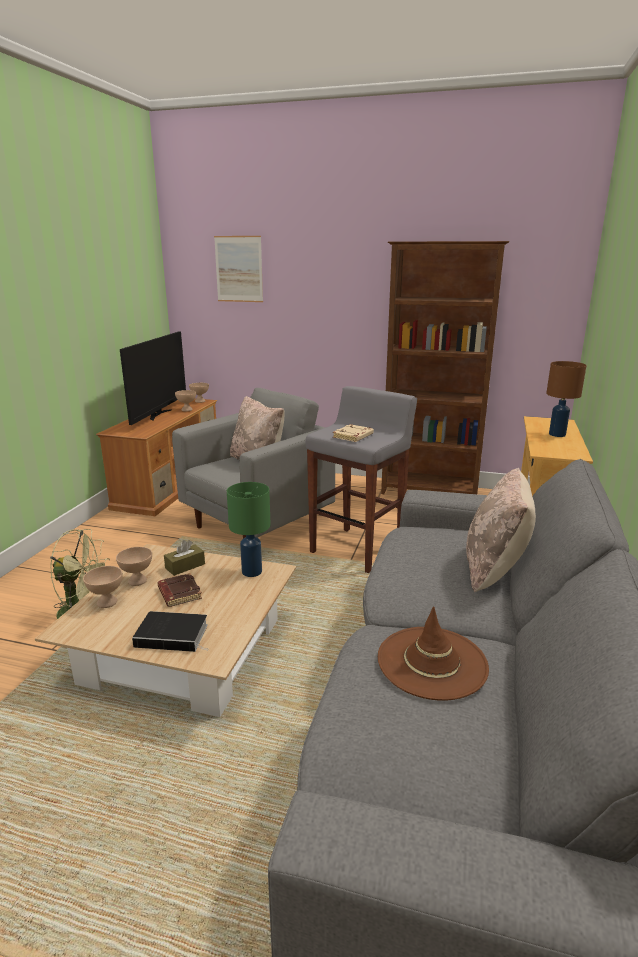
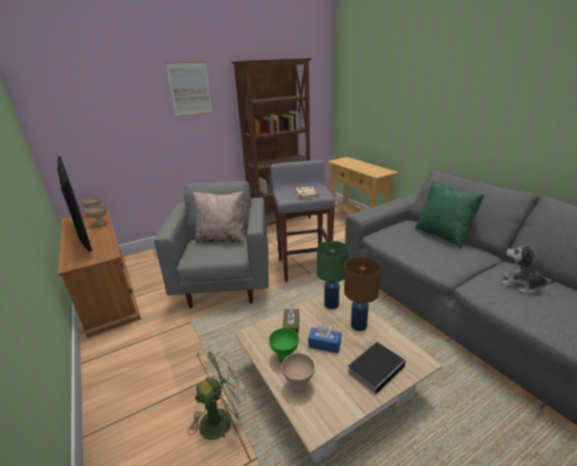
camera: 45 degrees left, 5 degrees up
(136, 581) = (284, 358): beige bowl -> green bowl
(179, 593) = (324, 344): brown book -> blue tissue box
(239, 269) = (102, 91): picture -> picture (190, 89)
(432, 662) = (521, 285): brown hat -> plush toy
(494, 569) = (443, 235): beige pillow -> green pillow
(557, 435) = (360, 165): brown table lamp -> brown table lamp (359, 326)

